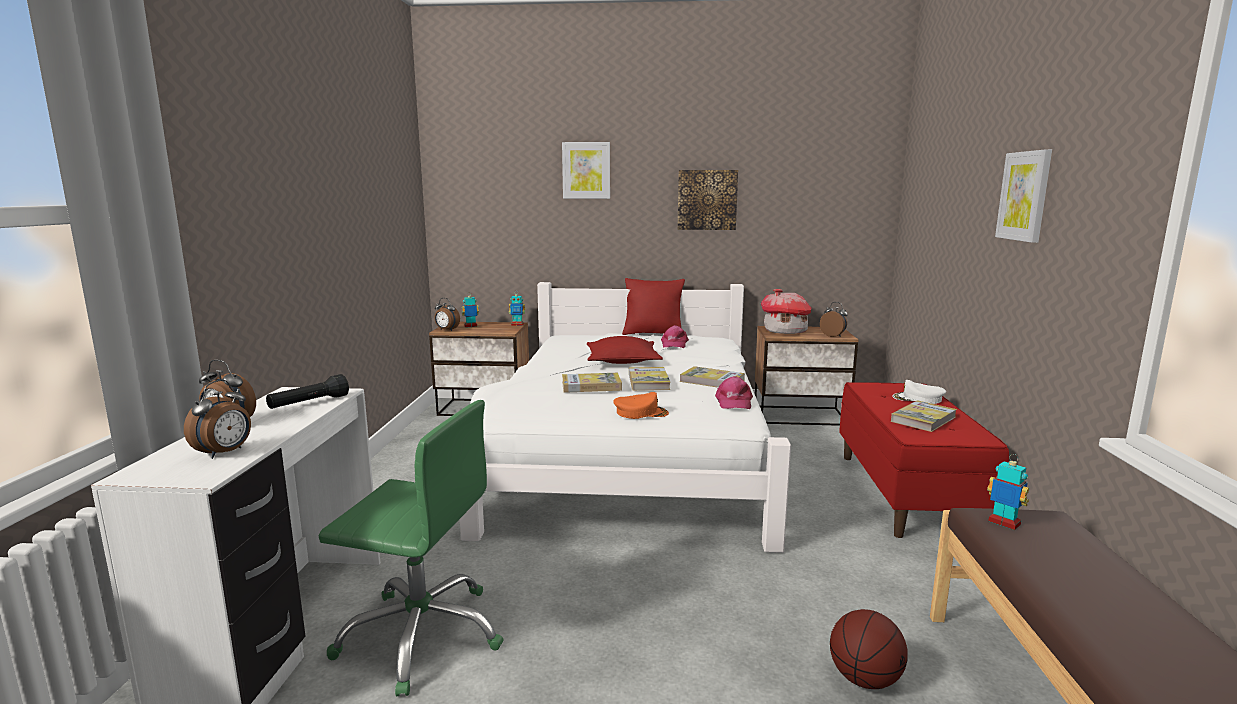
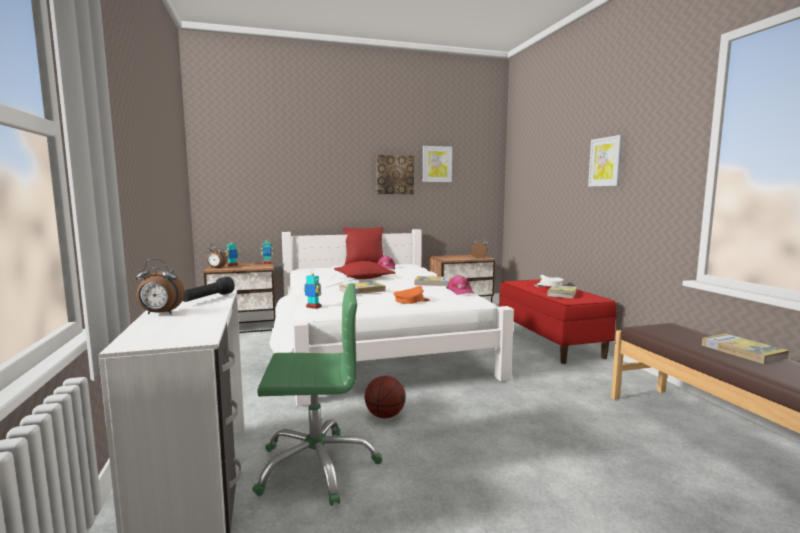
camera: 20 degrees left, 5 degrees down
(225, 453) = (190, 327): alarm clock -> none
(586, 170) = (314, 153): picture -> picture (437, 164)
(648, 381) = (396, 286): book -> book (742, 351)
(785, 331) = (449, 257): toy house -> none
(864, 679) = (605, 433): basketball -> basketball (385, 416)
(1004, 523) = (654, 330): toy robot -> toy robot (313, 307)

